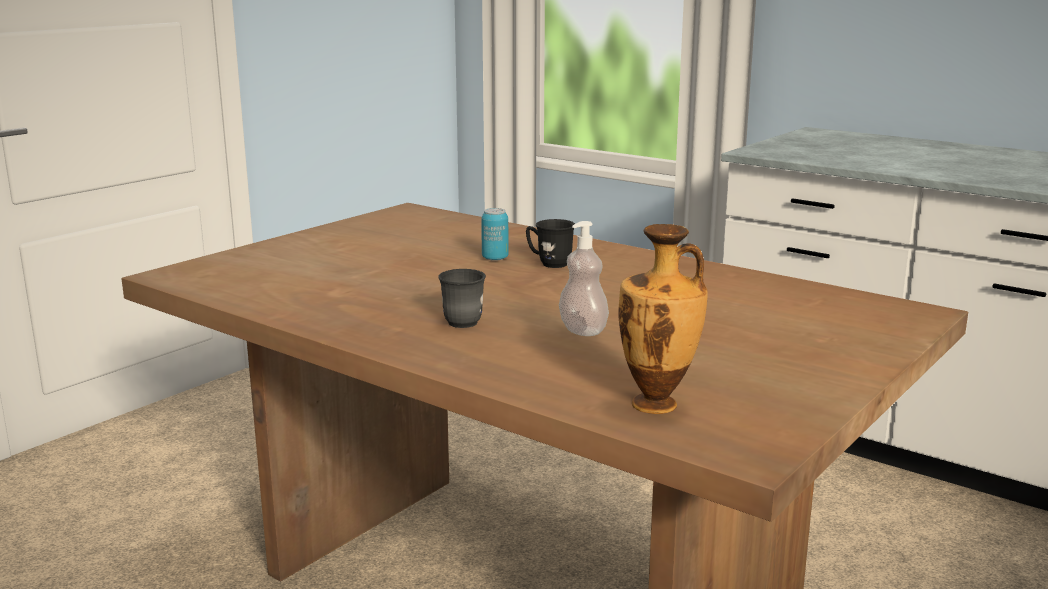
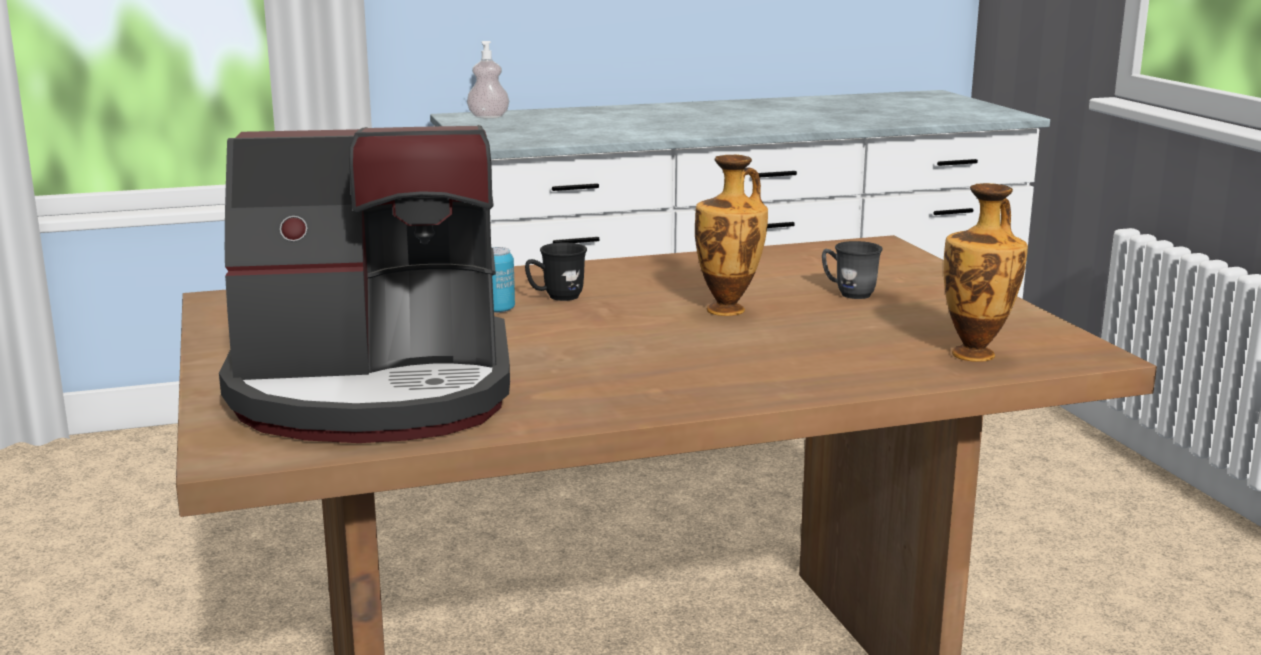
camera: 55 degrees left, 0 degrees up
(299, 273) = (375, 391): none -> coffee machine
(463, 320) = (673, 362): grey mug -> grey mug (848, 293)
(583, 331) = (772, 332): soap dispenser -> soap dispenser (488, 117)
(613, 308) = (728, 310): none -> vase

